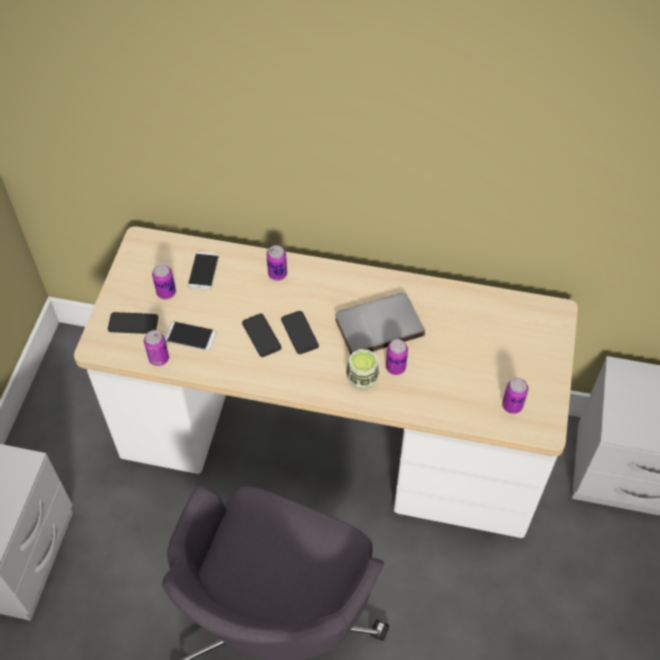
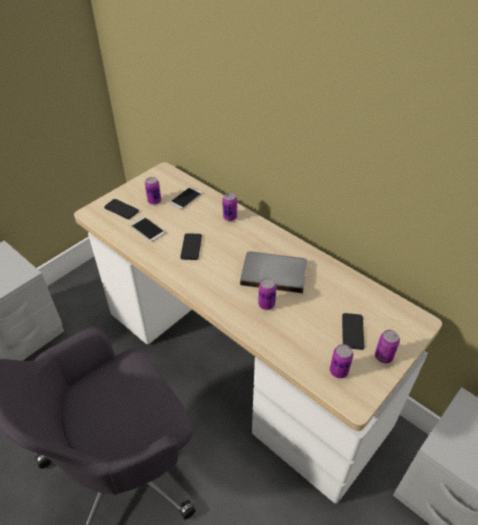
camera: 30 degrees right, 10 degrees down
(159, 358) = (119, 233): can -> can (383, 356)
(299, 333) = (217, 255): phone -> phone (352, 331)
(362, 378) = (237, 301): cup -> none

